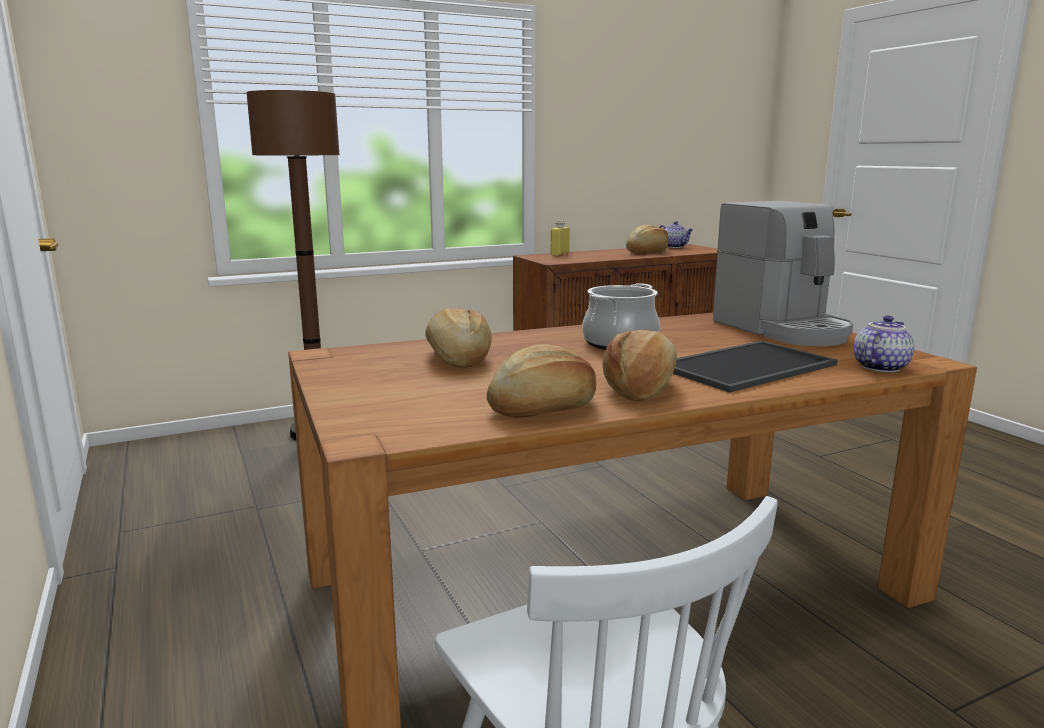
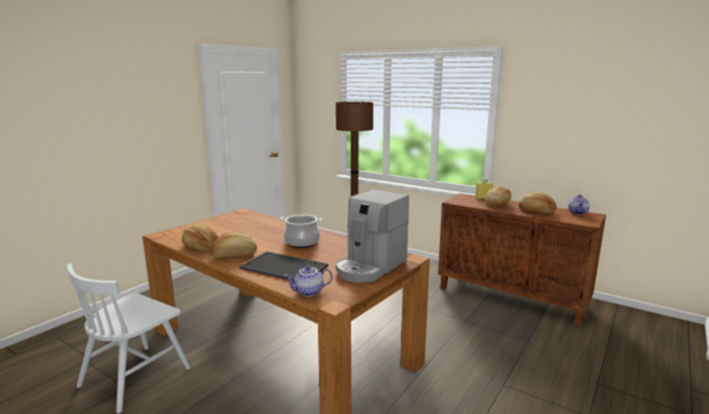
camera: 60 degrees right, 0 degrees up
(457, 359) = (252, 226): bread -> bread (497, 204)
(879, 367) = (309, 292): teapot -> teapot turned 150 degrees clockwise

